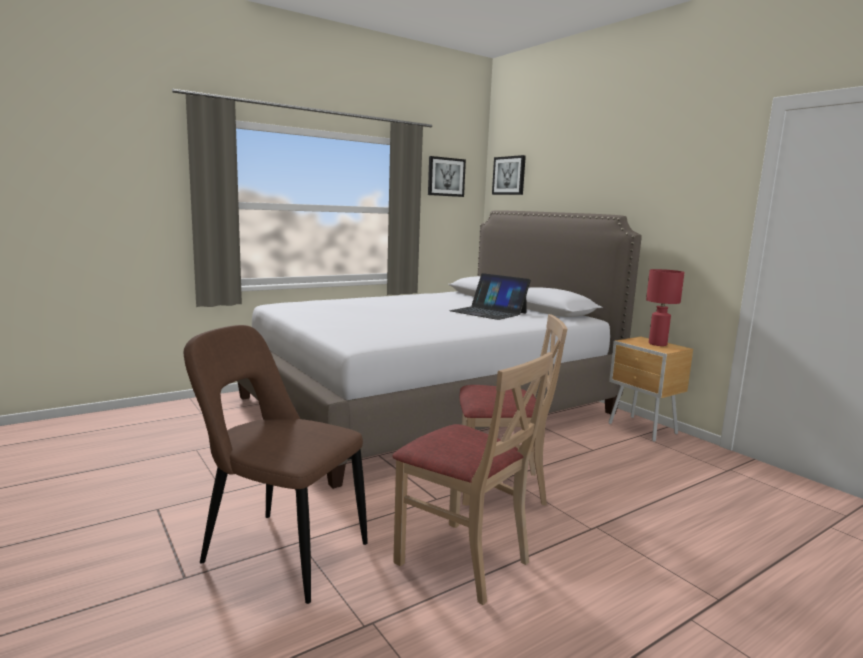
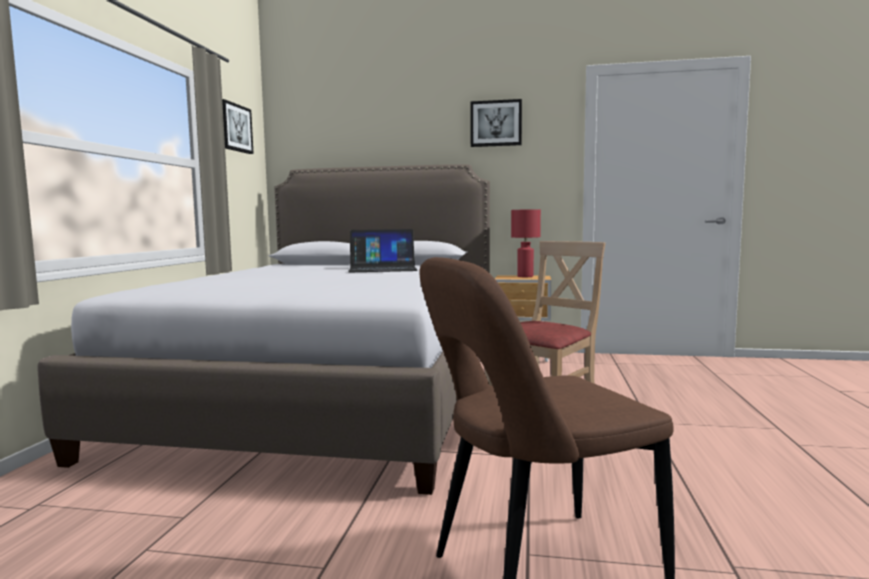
camera: 45 degrees left, 5 degrees down
(463, 560) = (654, 485): beige chair -> none
(509, 175) = (303, 131): picture -> picture (496, 123)

